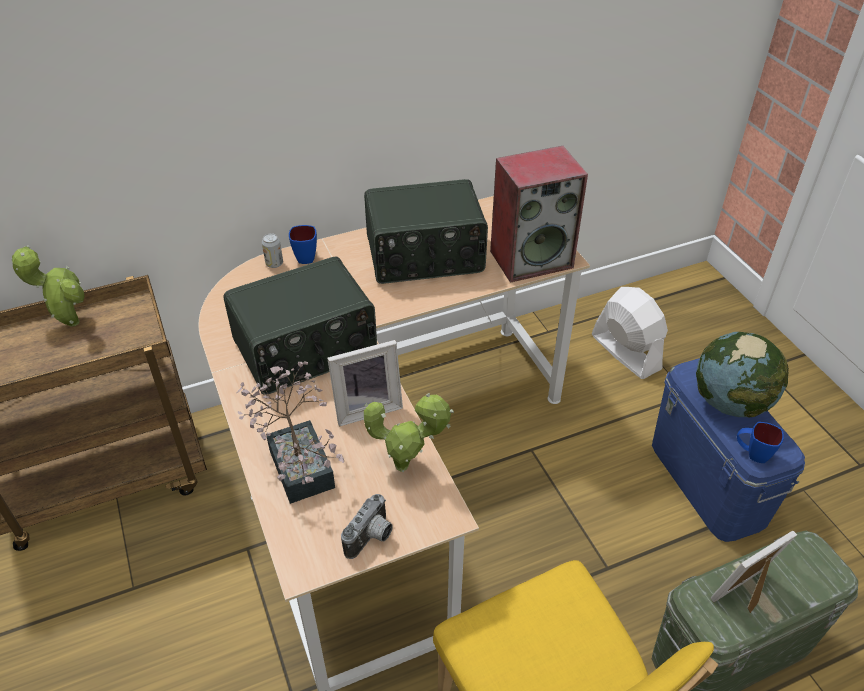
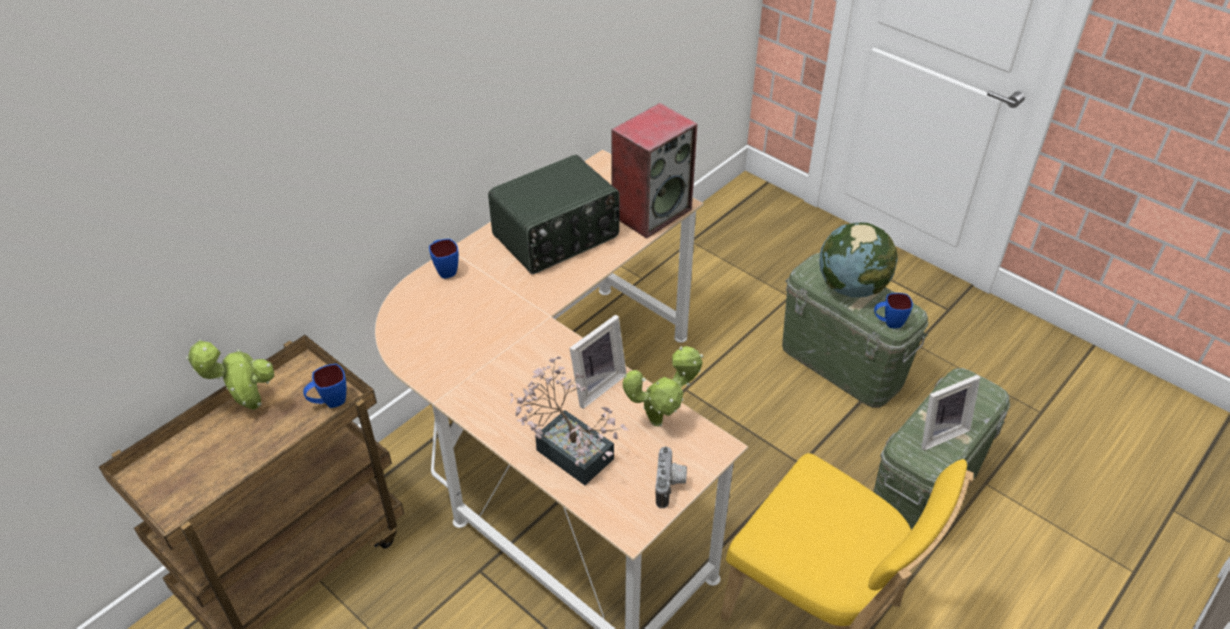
camera: 25 degrees left, 0 degrees up
(132, 341) = (329, 402): none -> blue mug
(274, 264) = (419, 286): can -> none
(306, 350) = (507, 355): radio -> none
(625, 352) = (719, 275): white fan -> none
(708, 482) = (842, 364): blue storage box -> green storage box
(746, 594) = (938, 431): picture frame -> picture frame turned 150 degrees counterclockwise

